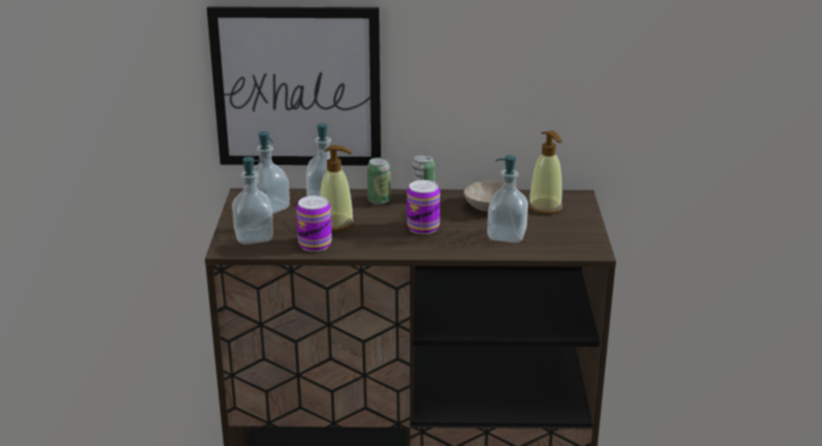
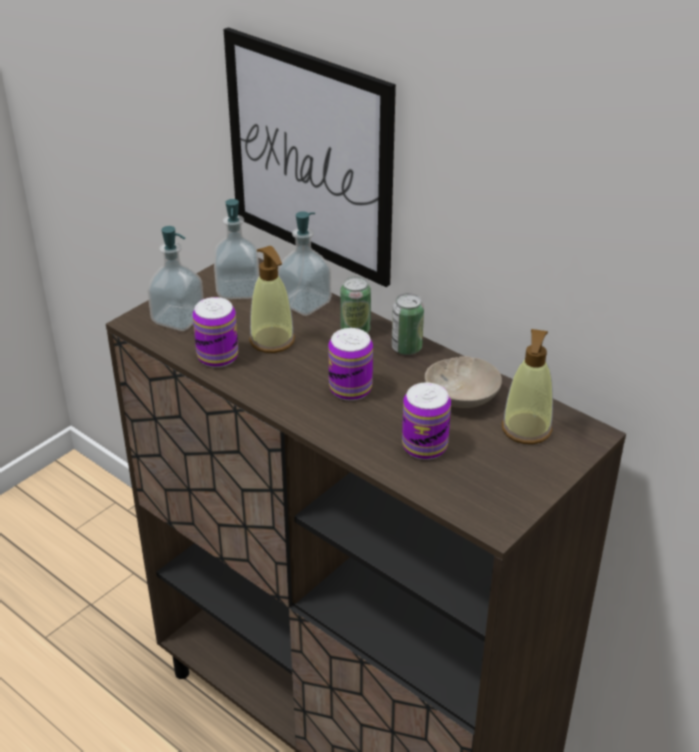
camera: 40 degrees right, 10 degrees up
(506, 235) = (424, 446): soap dispenser -> can

